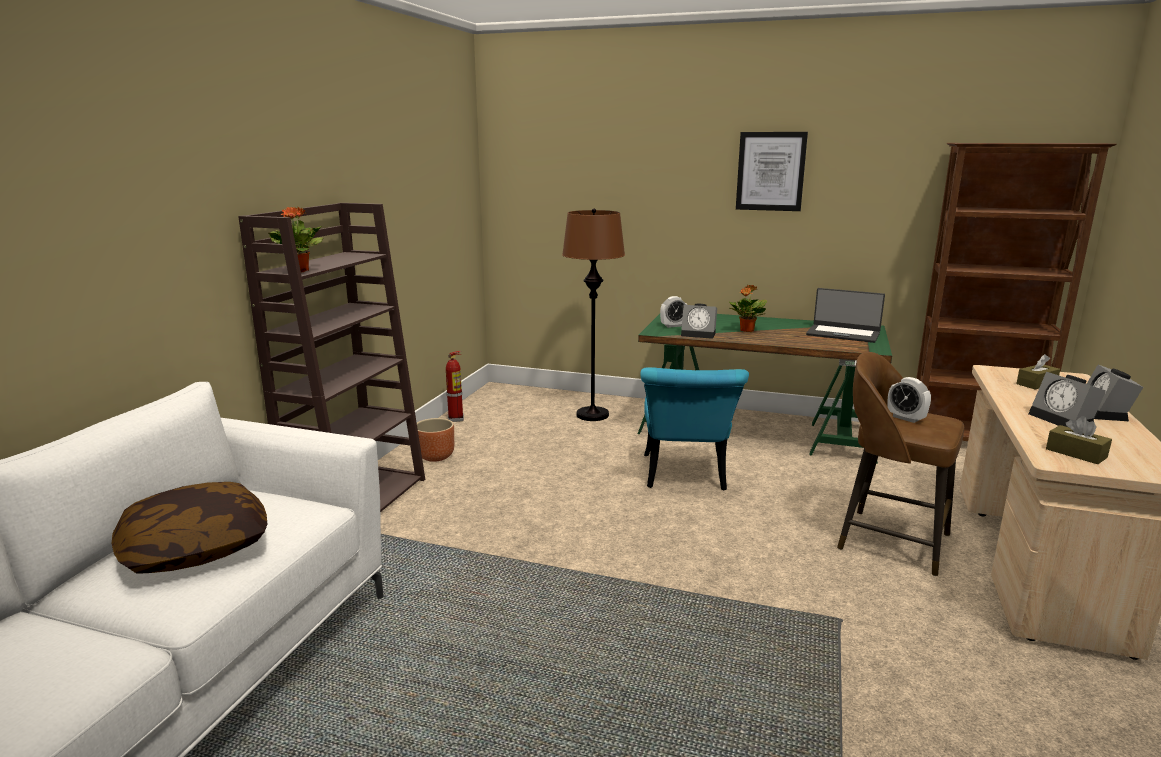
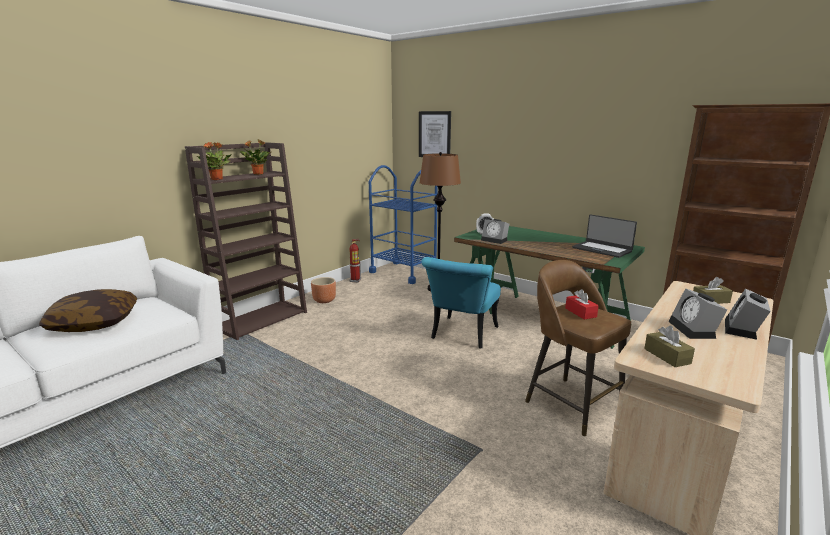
camera: 20 degrees right, 0 degrees up
(520, 397) = (403, 272): none -> blue cart
(746, 330) = (532, 241): potted plant -> potted plant (257, 174)
(770, 171) = (566, 128): picture -> picture (434, 134)
(906, 418) = (580, 312): alarm clock -> red tissue box

